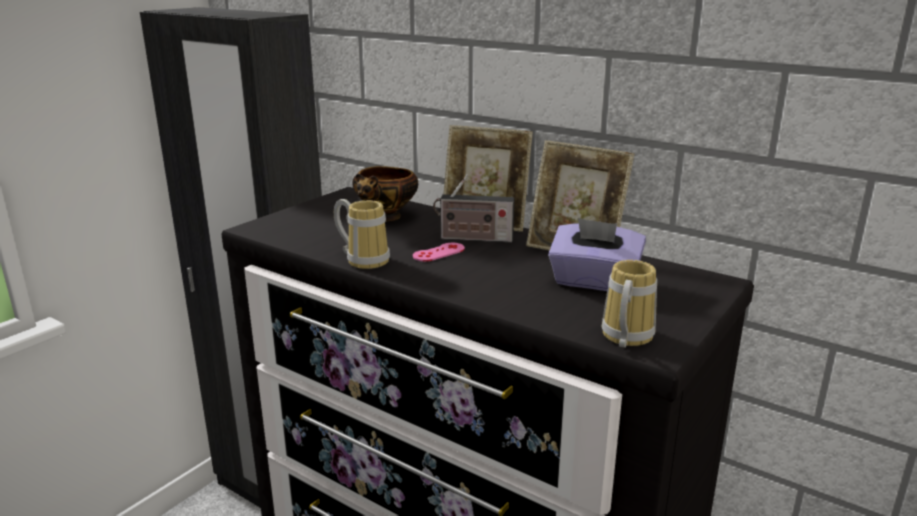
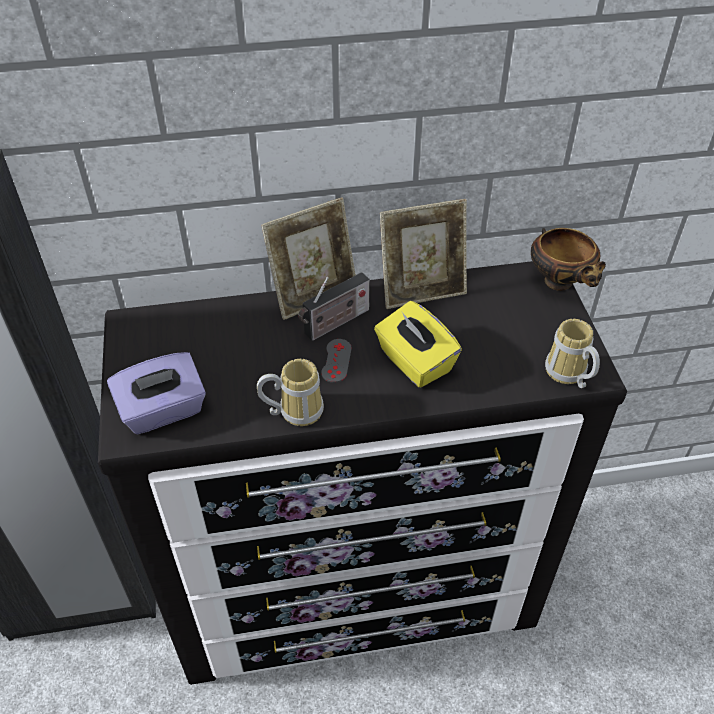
camera: 45 degrees left, 25 degrees up
(386, 218) = (224, 340): bowl -> bowl (560, 283)
(439, 252) = (336, 361): pink game controller -> grey game controller
(495, 275) = (414, 362): none -> yellow tissue box
(594, 282) = (481, 324): purple tissue box -> purple tissue box (163, 411)

